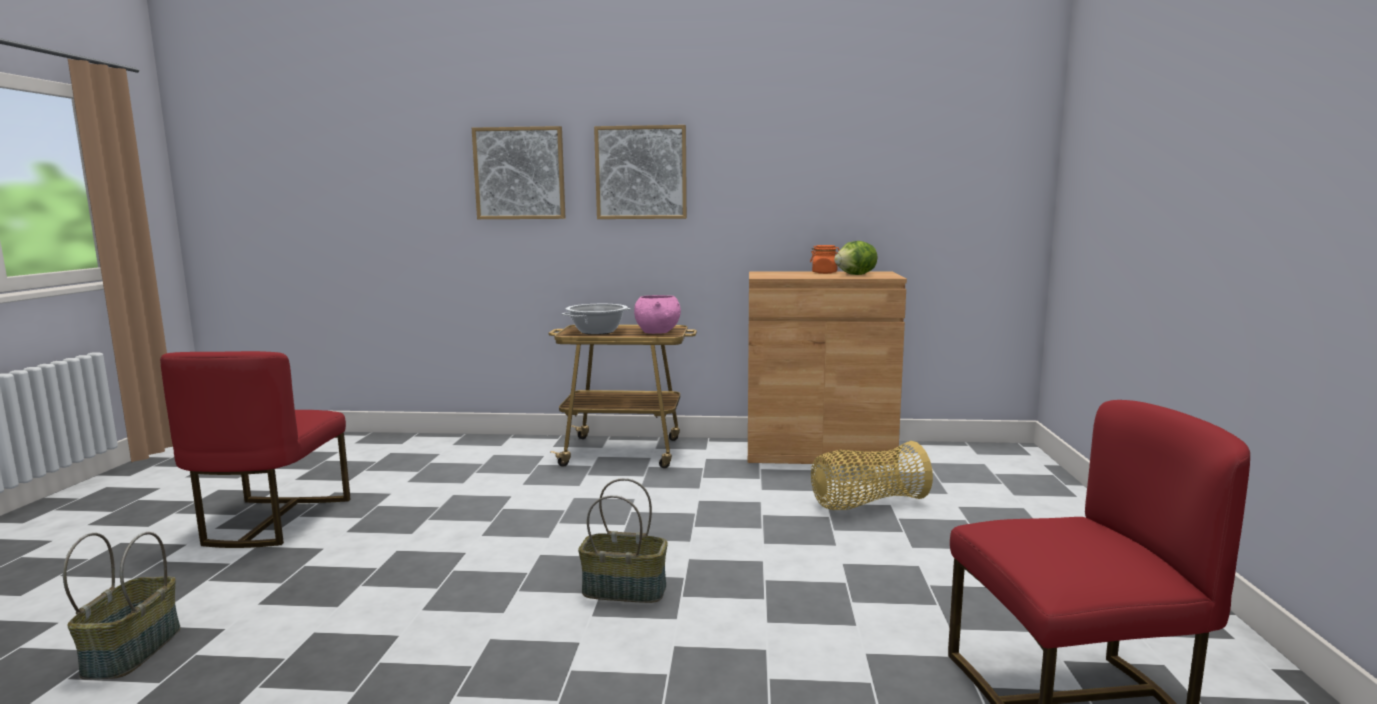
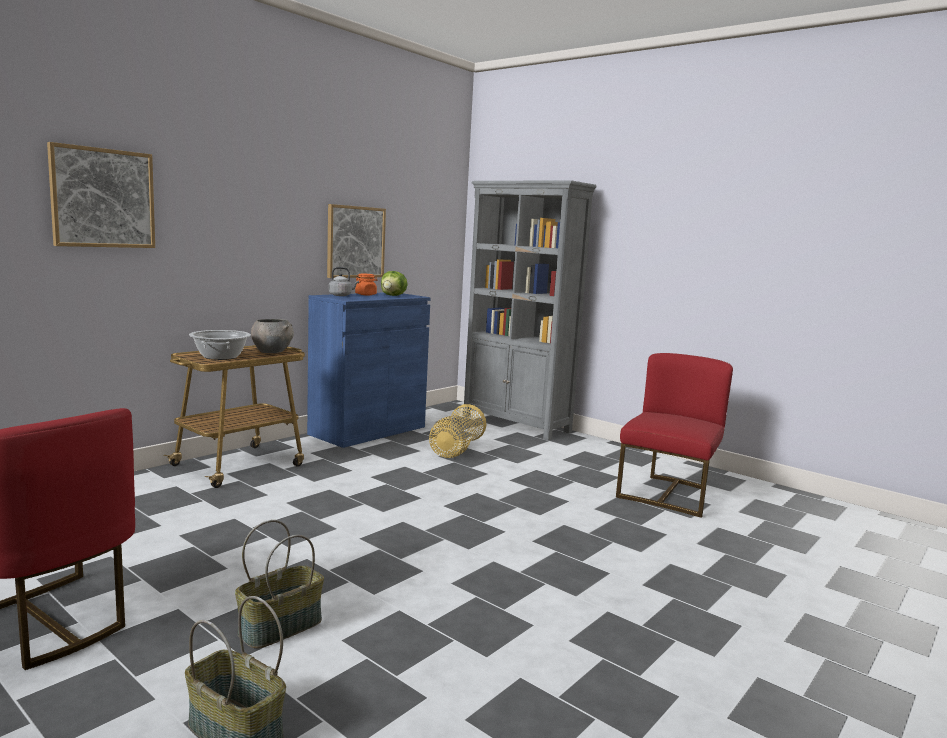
camera: 55 degrees left, 0 degrees up
(625, 589) = (452, 531): basket -> basket (280, 626)
(641, 173) = (223, 207): picture -> picture (355, 242)
(658, 332) = (272, 352): pink bowl -> grey bowl
(785, 272) = (341, 295): none -> grey kettle
(818, 452) = (368, 430): brown cabinet -> blue cabinet
(1050, 497) = (516, 424): none -> grey bookcase

